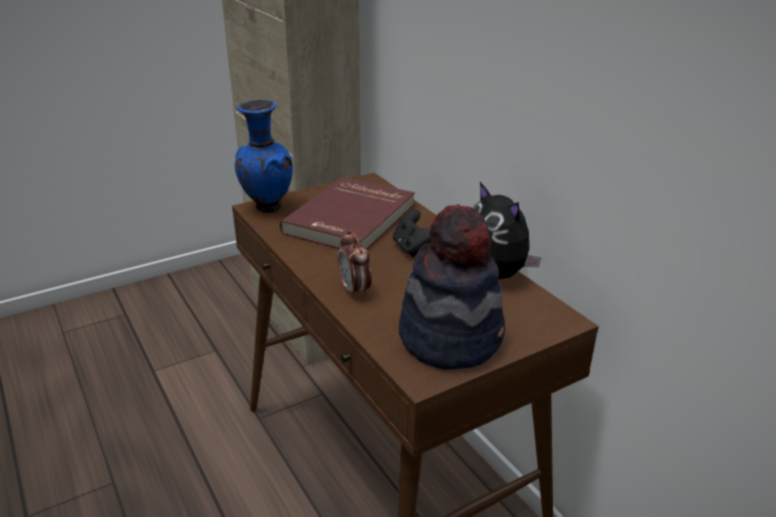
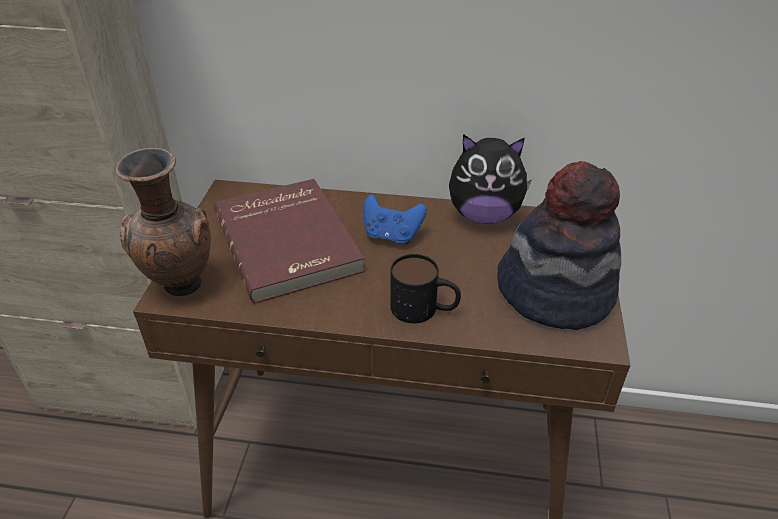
camera: 50 degrees left, 10 degrees up
(266, 208) = (180, 287): blue vase -> brown vase
(355, 290) = (424, 309): alarm clock -> mug
(413, 248) = (392, 235): black game controller -> blue game controller

